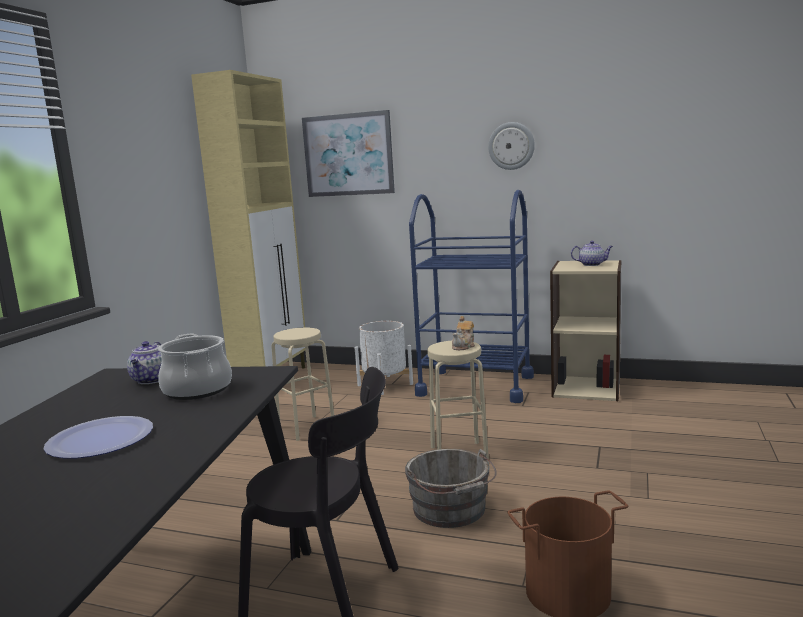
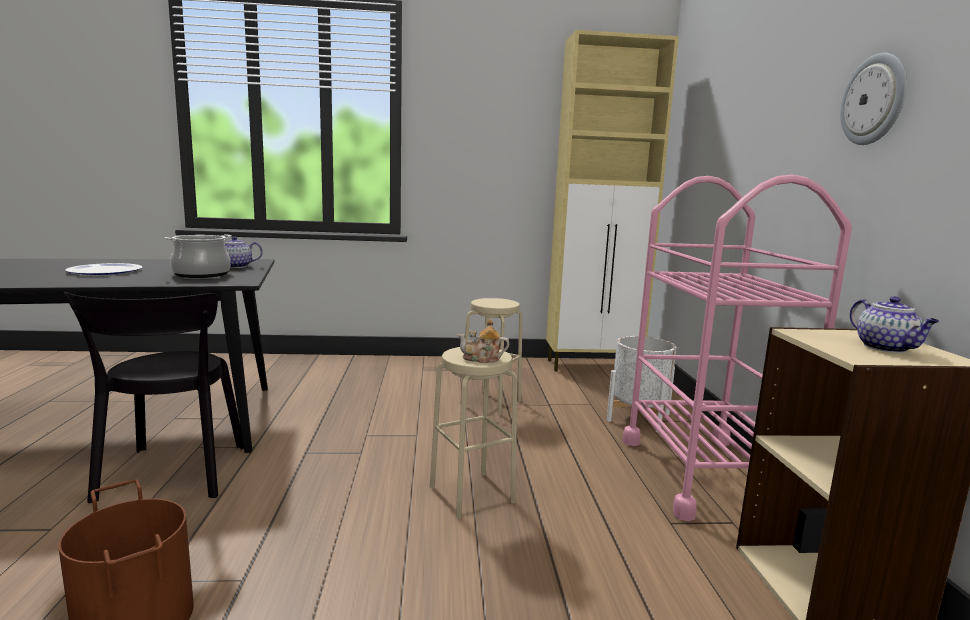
camera: 65 degrees right, 0 degrees up
(348, 155) = (717, 126): picture -> none
(451, 510) = (329, 510): grey bucket -> none
(475, 386) = (704, 474): blue cart -> pink cart

